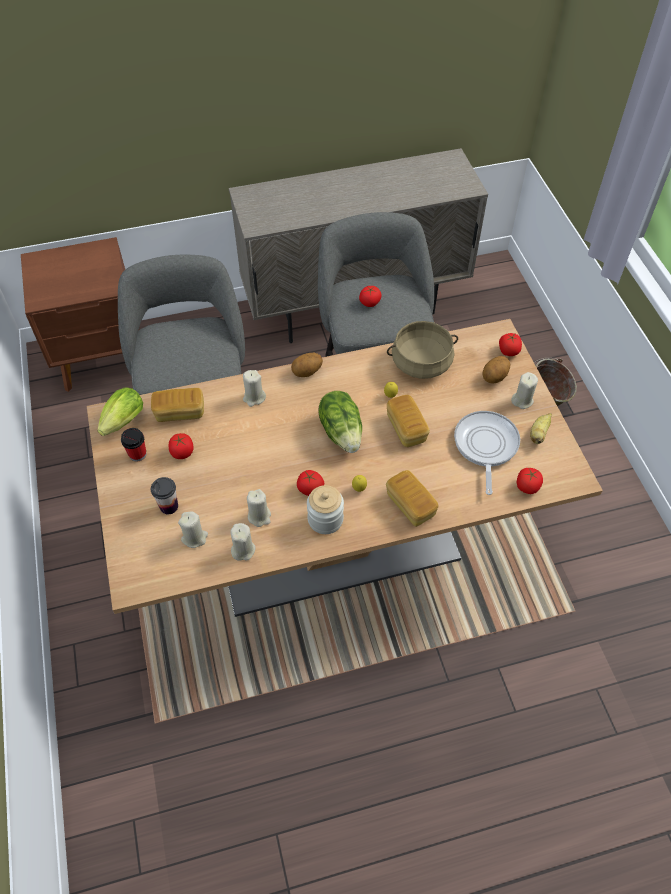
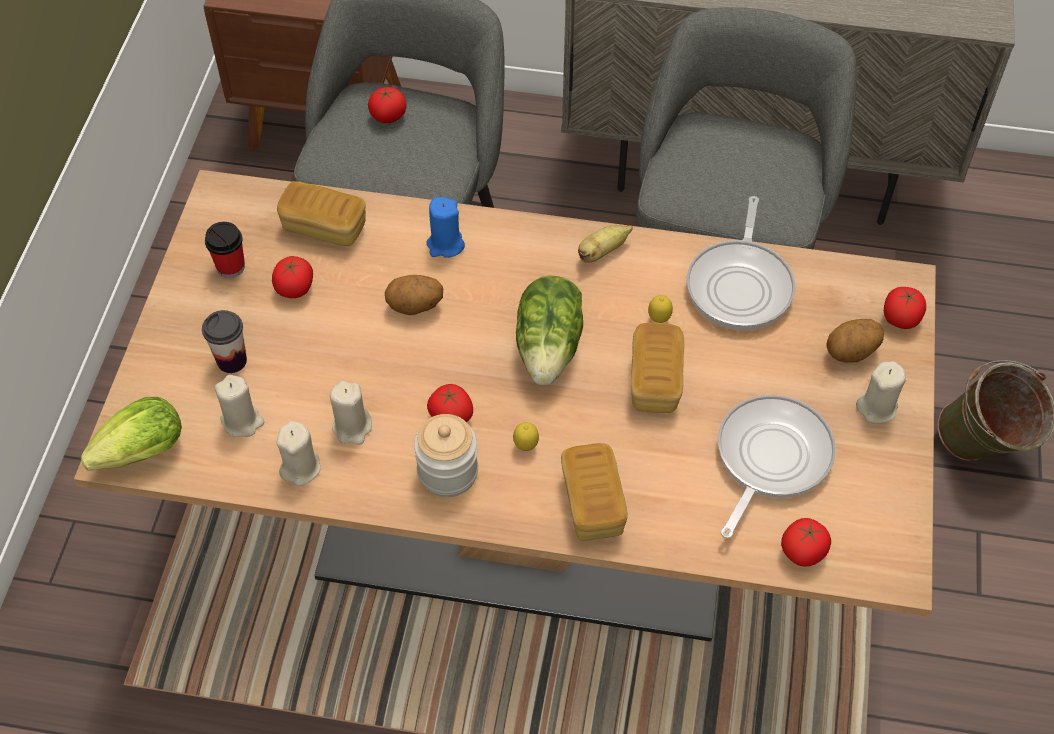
camera: 25 degrees right, 0 degrees up
(122, 423) = (233, 213): lettuce -> lettuce (137, 455)
(254, 397) = (445, 245): beige candle -> blue candle
(307, 372) = (548, 235): potato -> potato (415, 307)
(370, 302) = (723, 161): tomato -> tomato (388, 116)
(421, 362) = (740, 285): beige cooking pot -> frying pan
(539, 434) = (873, 473): banana -> banana (602, 252)

